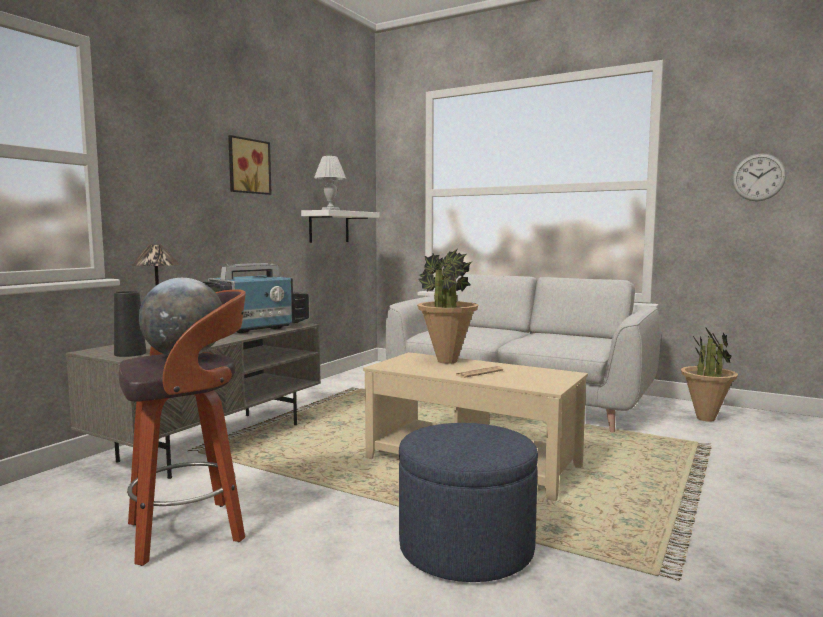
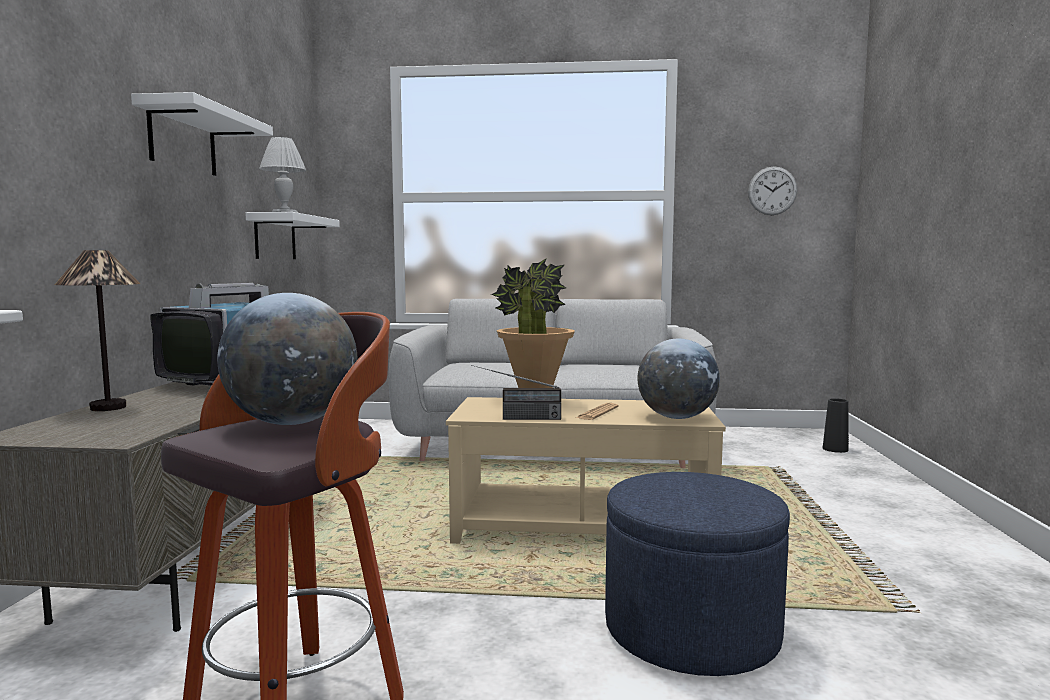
camera: 25 degrees left, 0 degrees up
(130, 353) = (98, 433): black vase -> black vase (835, 449)
(247, 166) = (183, 140): picture -> white shelf
(411, 371) = (516, 418): none -> radio
(534, 383) = (677, 417): none -> globe
(706, 419) = (746, 442): potted plant -> none

